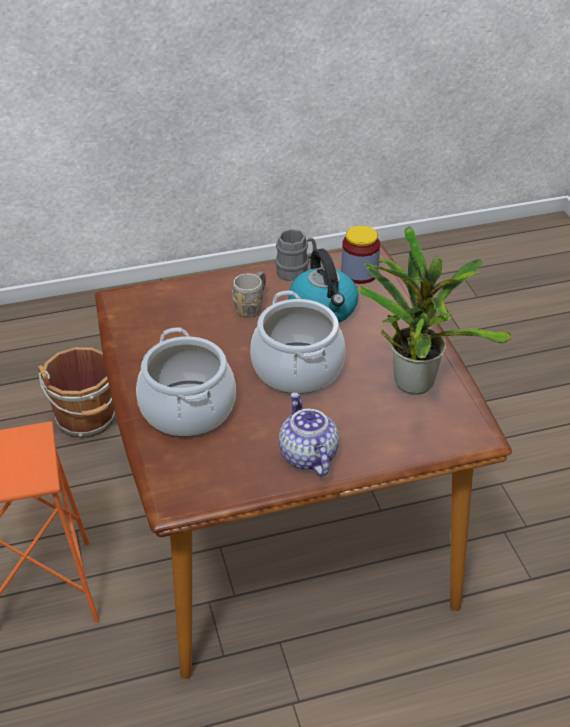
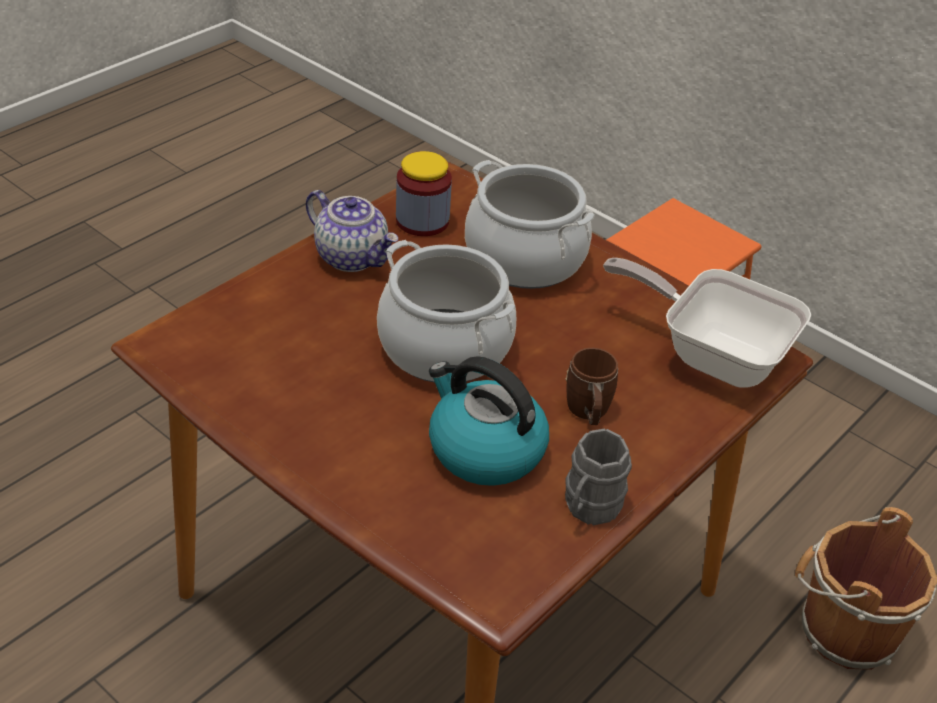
camera: 145 degrees right, 0 degrees up
(148, 310) = (712, 354): none -> frying pan
(252, 306) = (588, 413): grey mug -> brown mug
(359, 273) = (485, 547): jar -> jar (422, 221)
(413, 379) = (282, 387): potted plant -> none

